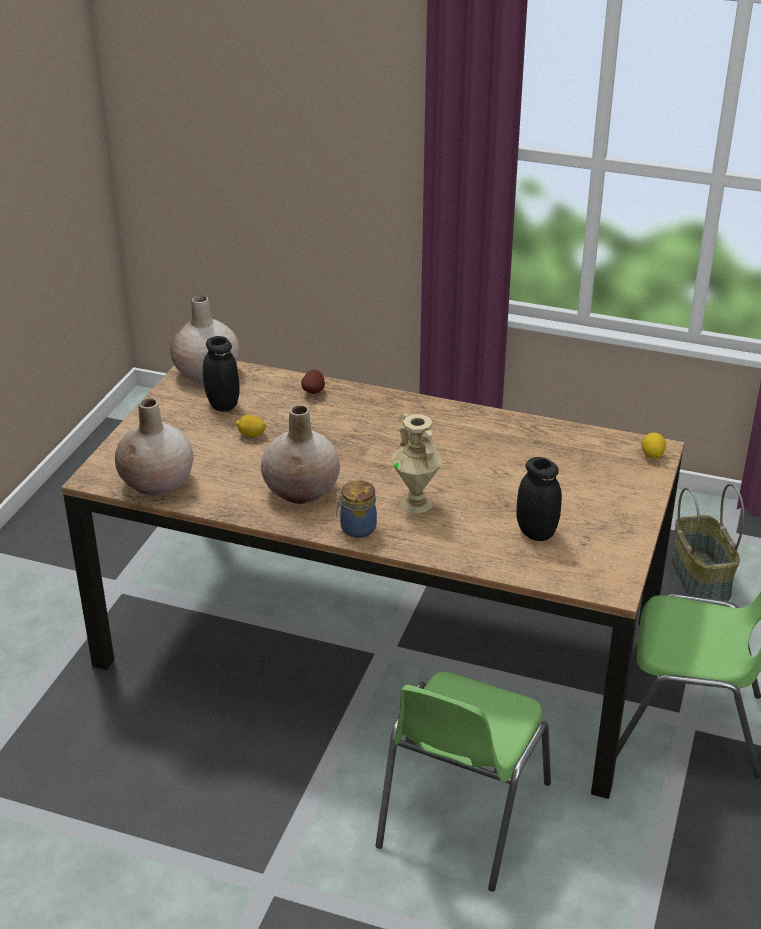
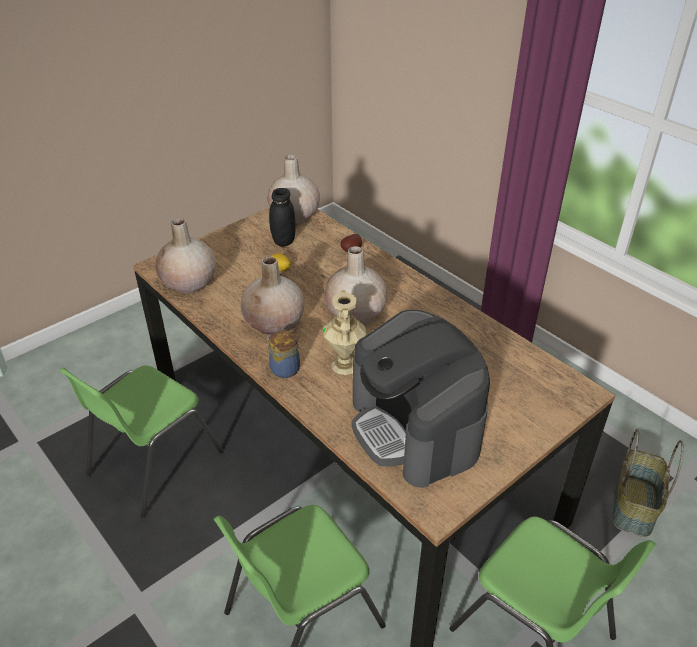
camera: 30 degrees right, 5 degrees up
(155, 747) = (153, 464): none -> green chair
(379, 452) = (355, 313): none -> beige vase
(536, 532) = (415, 428): black jar -> coffee machine
(652, 455) = (574, 397): lemon -> none

